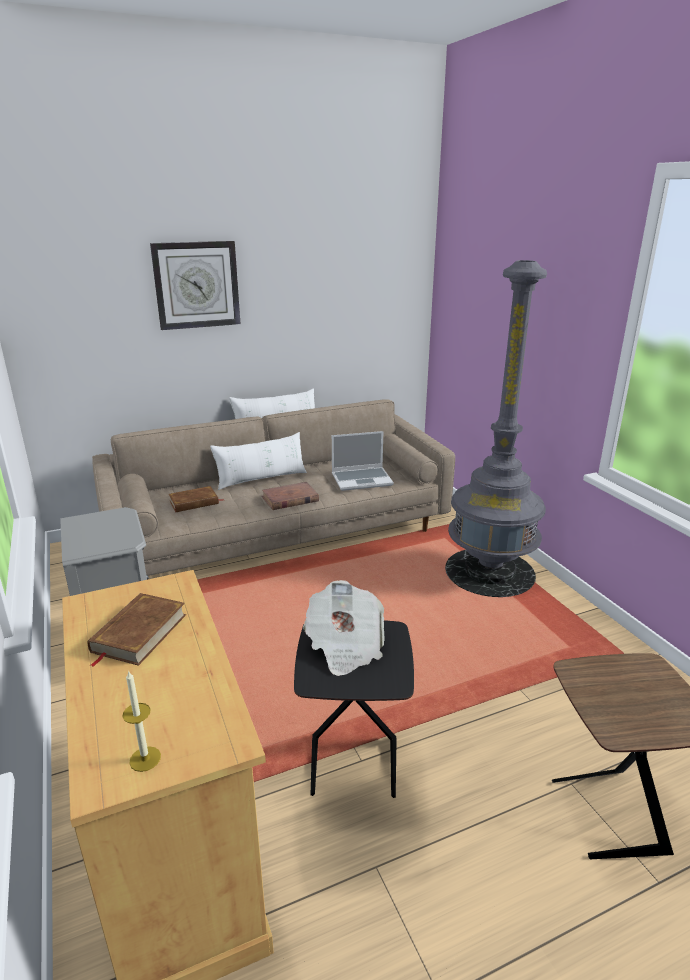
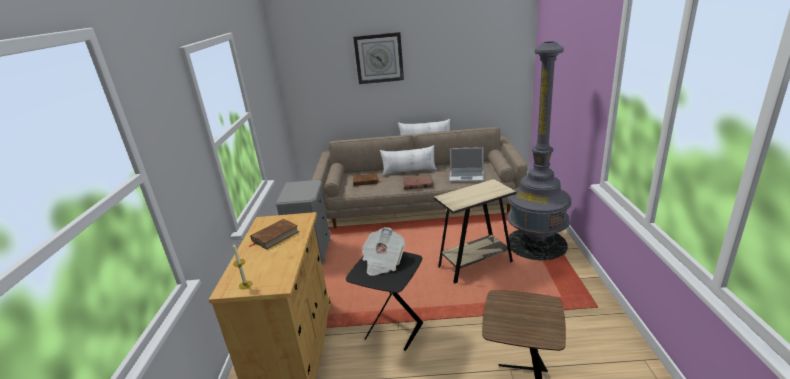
camera: 25 degrees right, 0 degrees up
(422, 619) = (475, 264): none -> beige side table

